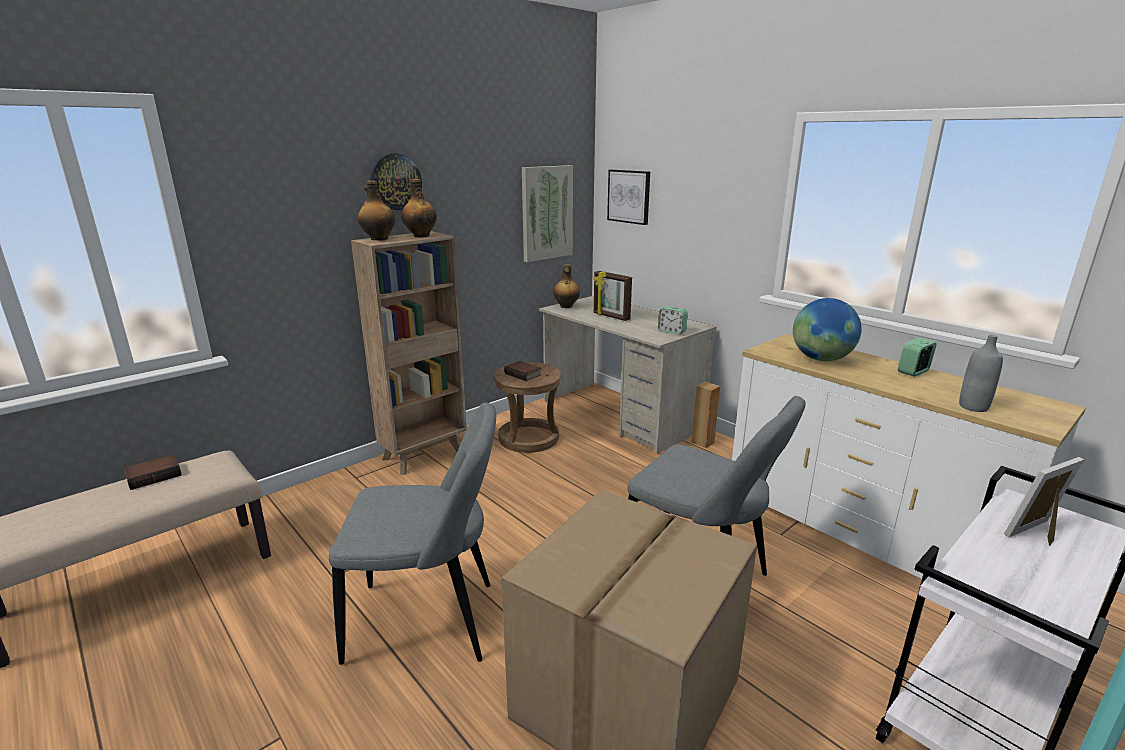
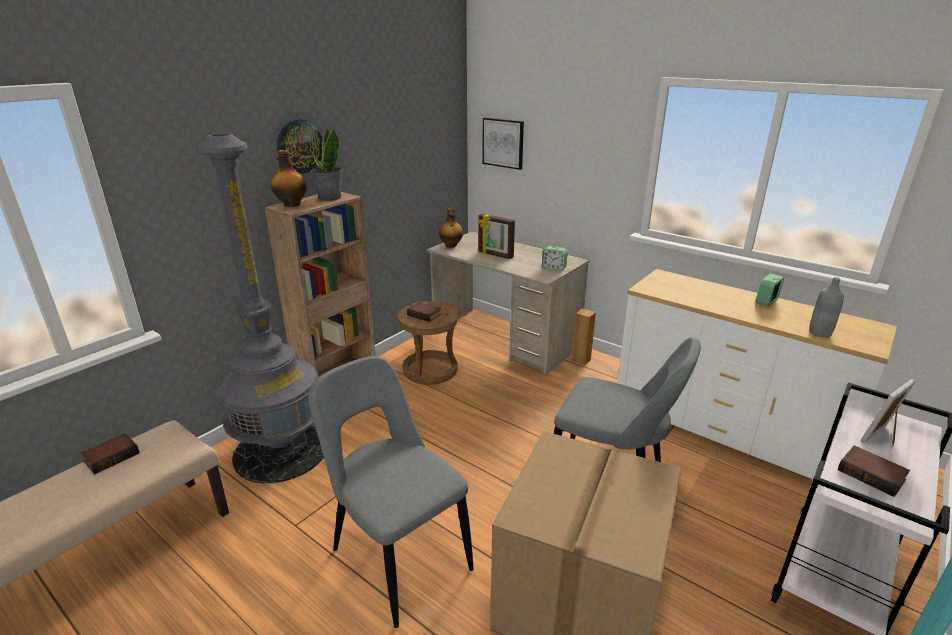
camera: 10 degrees left, 5 degrees up
(346, 502) = (281, 450): none -> grey floor lamp
(421, 236) = (329, 198): bottle -> potted plant
(429, 622) = (397, 556): grey chair -> grey chair turned 120 degrees counterclockwise
(546, 213) = (429, 161): picture -> none
(821, 359) = (692, 294): globe -> none
(1009, 574) = (872, 474): none -> book

